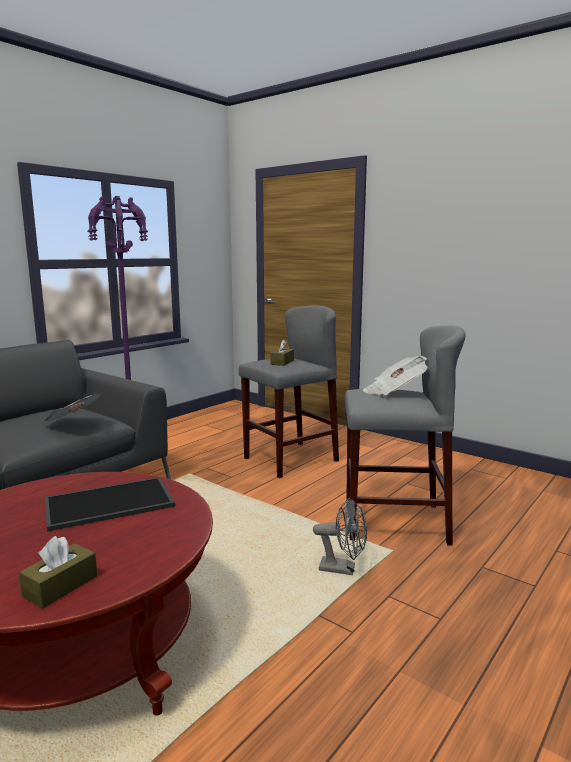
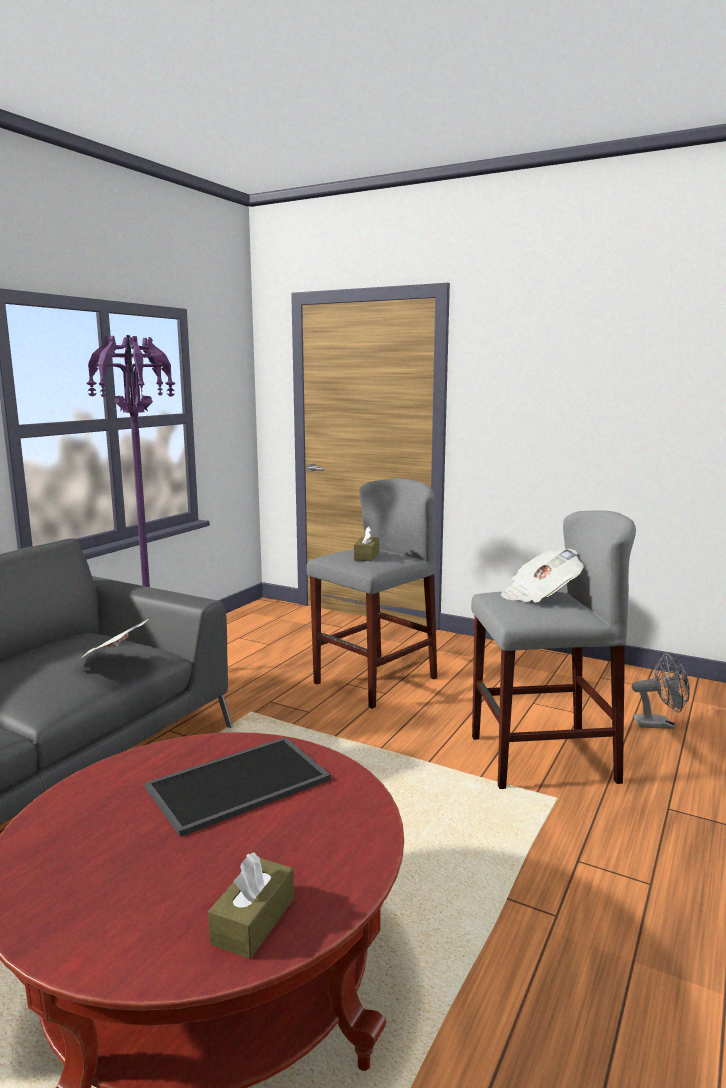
camera: 10 degrees left, 0 degrees up
(343, 569) = (508, 830): grey fan -> grey fan (659, 724)

